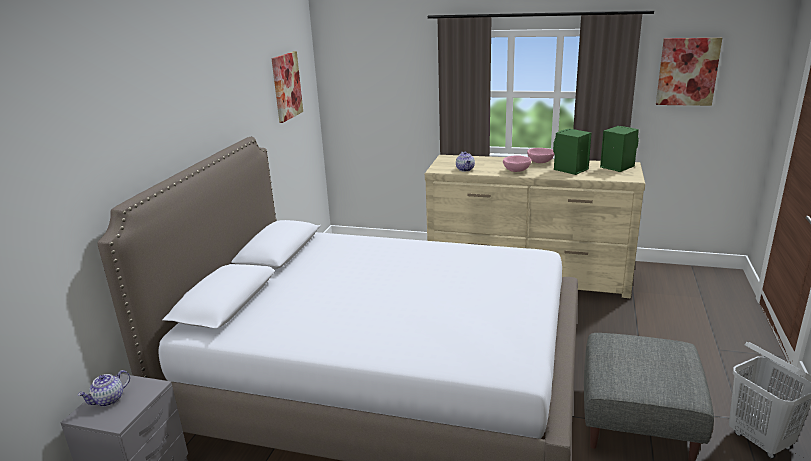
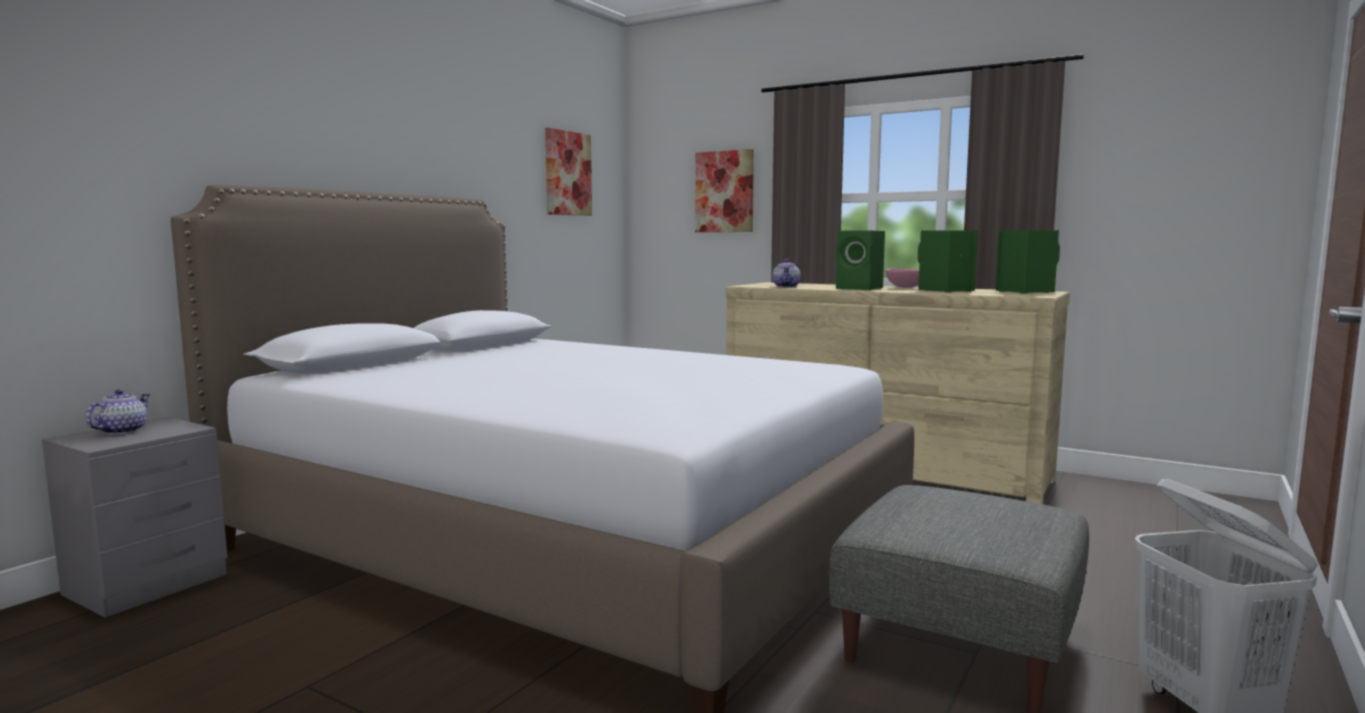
camera: 15 degrees right, 15 degrees down
(108, 400) = (122, 431): teapot -> teapot turned 135 degrees clockwise
(516, 170) = (860, 289): pink bowl -> green speaker
(687, 71) = (1148, 150): picture -> picture (724, 192)

